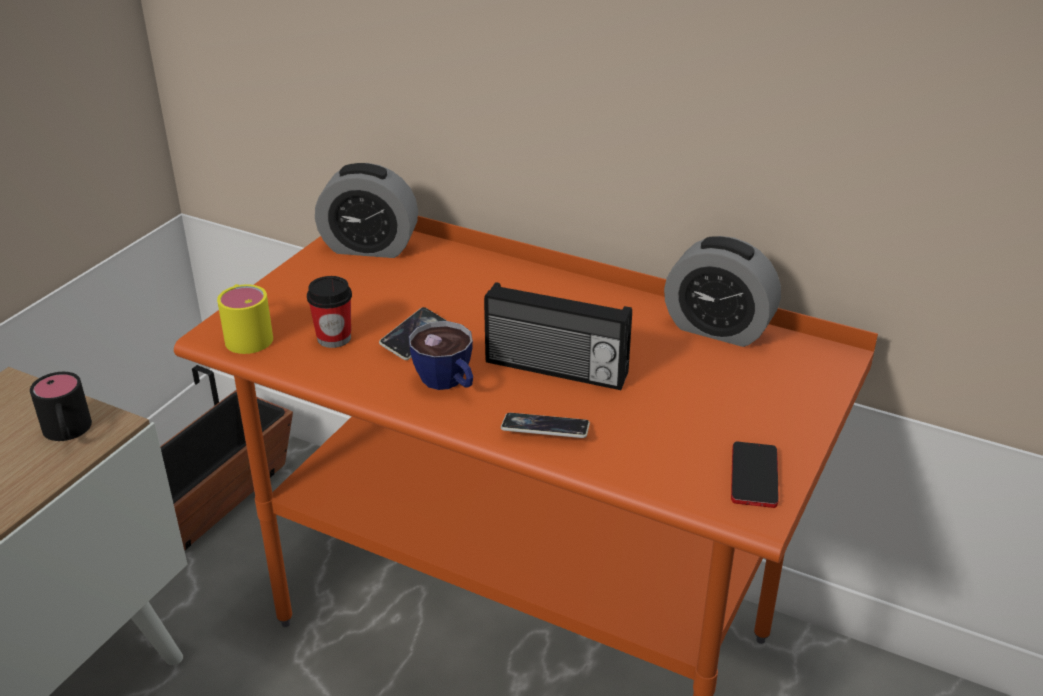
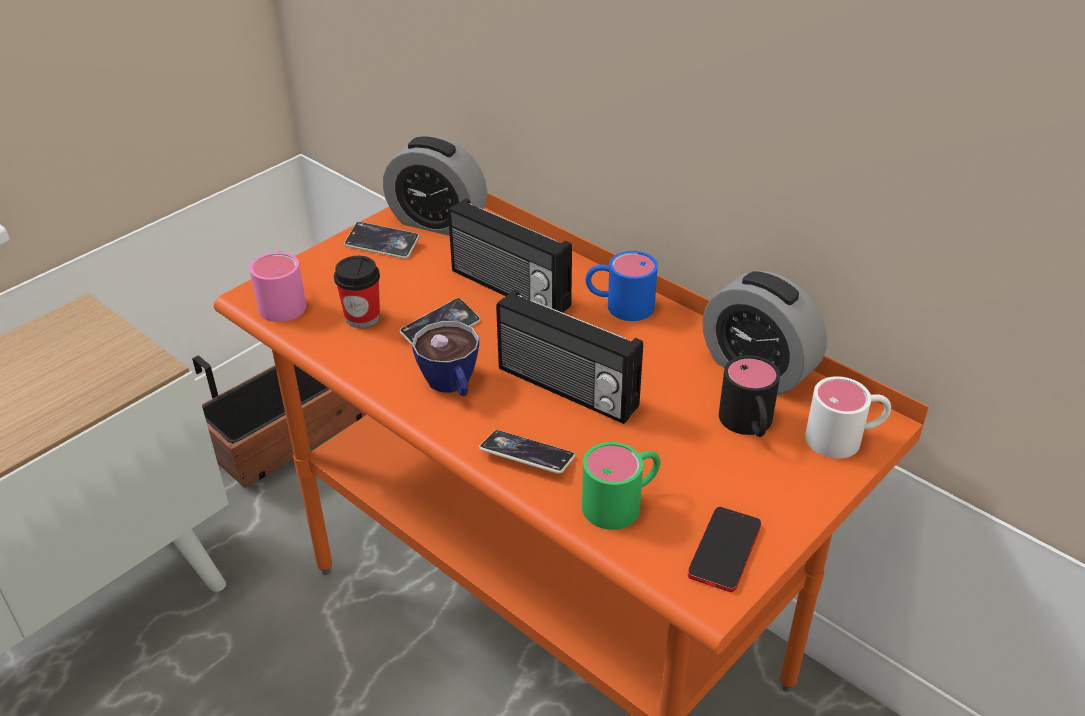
camera: 15 degrees right, 5 degrees up
(67, 433) = (112, 369): black mug -> black mug (748, 425)
(247, 334) = (283, 300): yellow mug -> pink mug
(324, 273) = (382, 244): none -> phone
(464, 295) = (508, 290): none -> radio
(572, 294) = (619, 305): none -> blue mug
(648, 453) = (622, 502): none -> green mug
(815, 371) = (845, 437): none -> white mug

